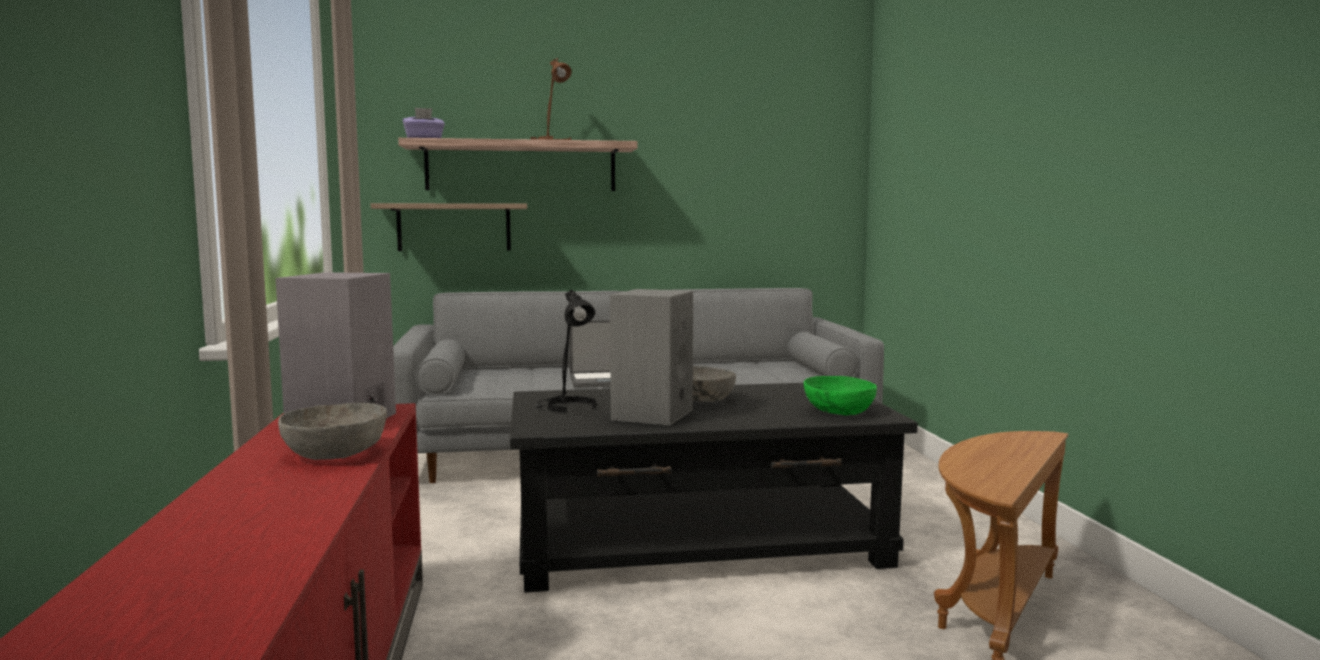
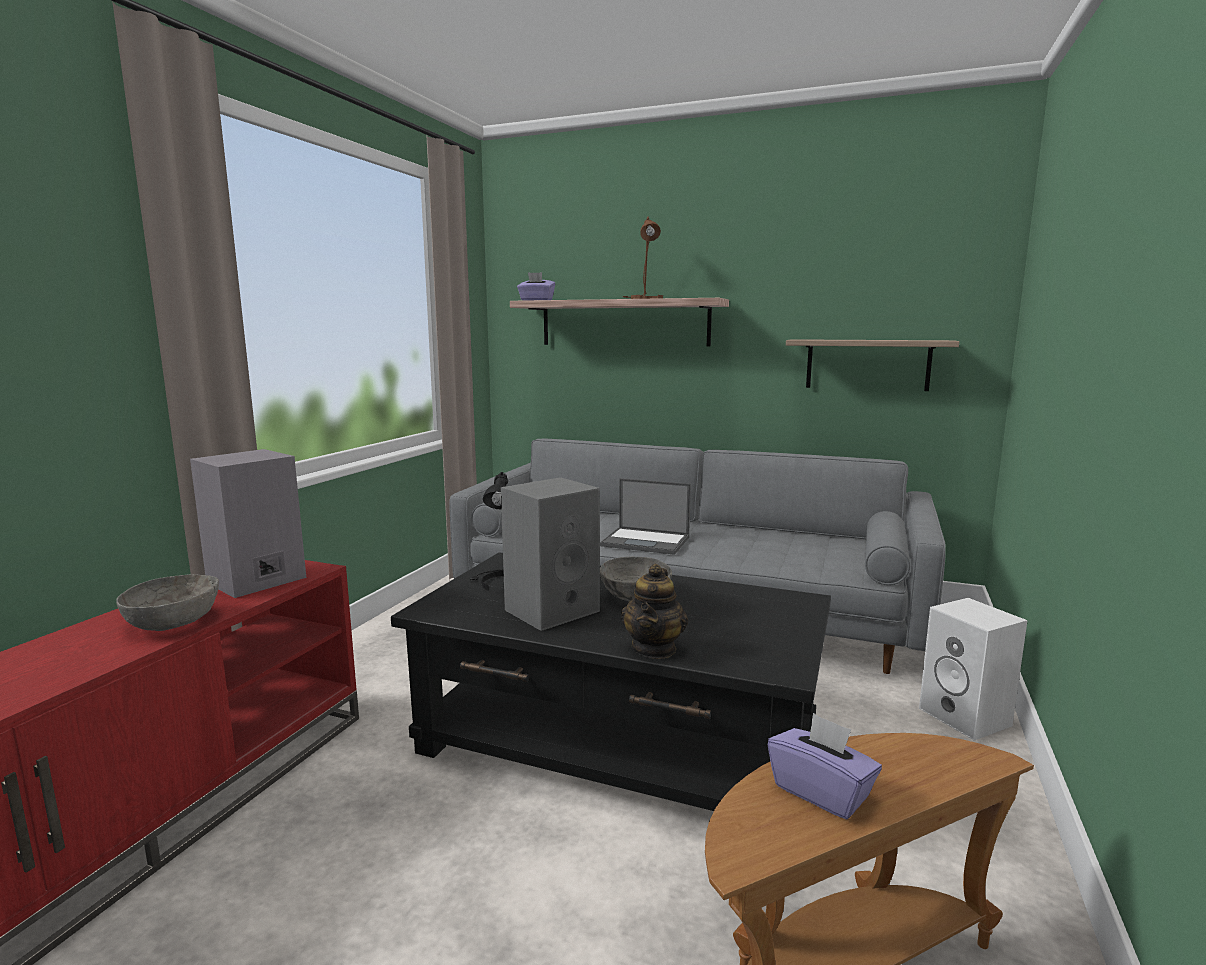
camera: 30 degrees right, 5 degrees up
(454, 227) = (566, 378): shelf -> shelf (867, 364)
(778, 420) = (654, 648): none -> teapot
(839, 411) = (745, 649): green bowl -> none
(921, 477) = (967, 717): none -> white speaker
(989, 461) = (821, 792): none -> purple tissue box

